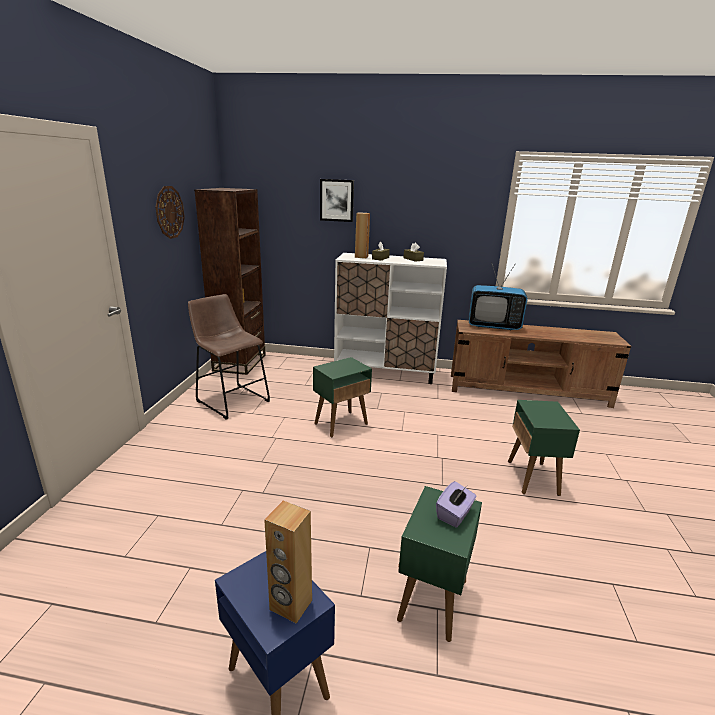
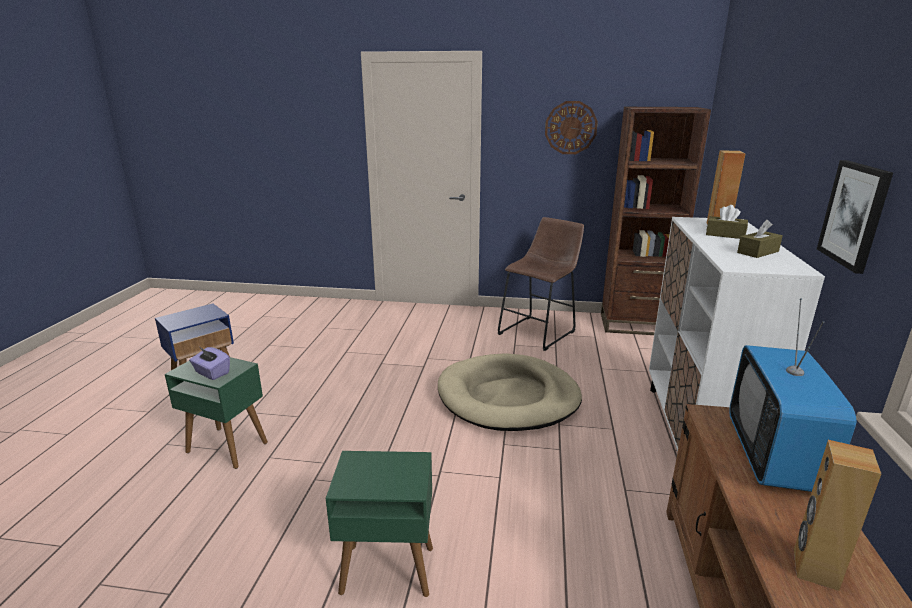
camera: 90 degrees right, 0 degrees up
(290, 605) = (178, 320): brown speaker -> brown speaker (814, 569)
(337, 200) = (765, 130): picture -> picture (854, 215)
(341, 423) = (508, 397): green side table -> beige dog bed

